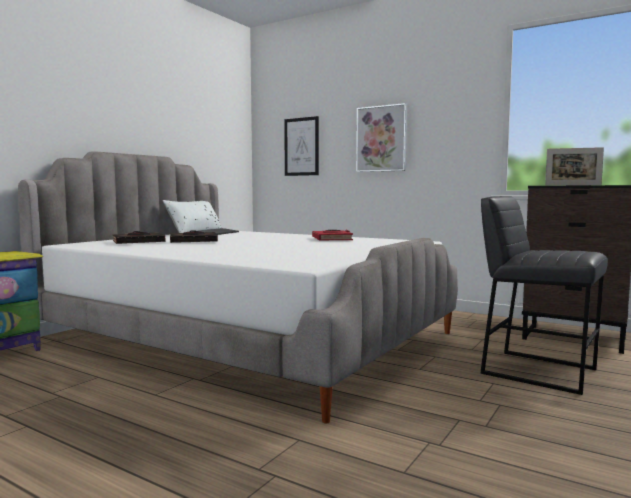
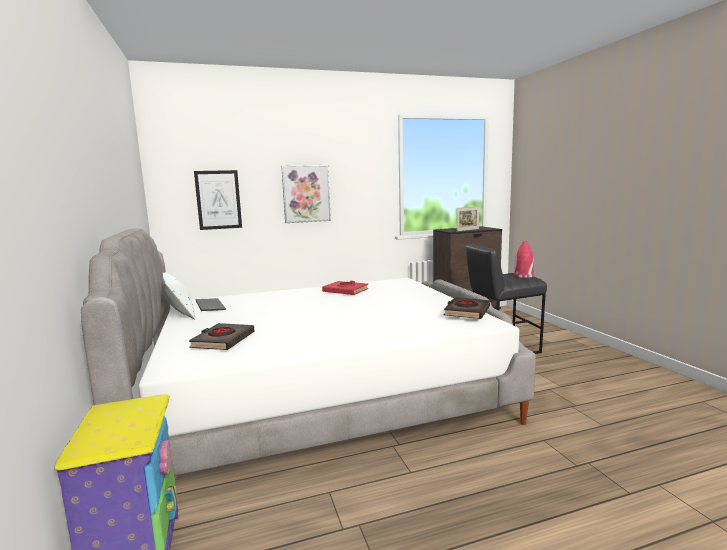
camera: 50 degrees left, 5 degrees up
(193, 241) = (266, 323): black book -> black book (466, 312)
(573, 252) = (523, 276): none -> red vase

